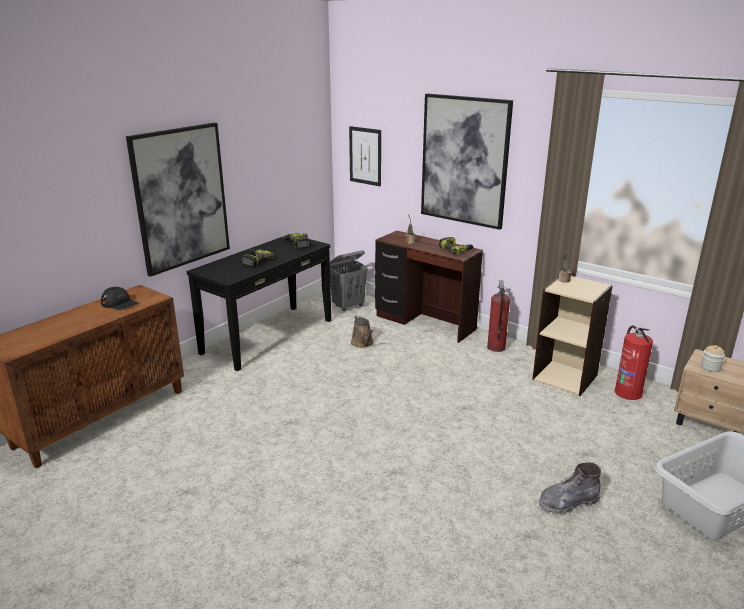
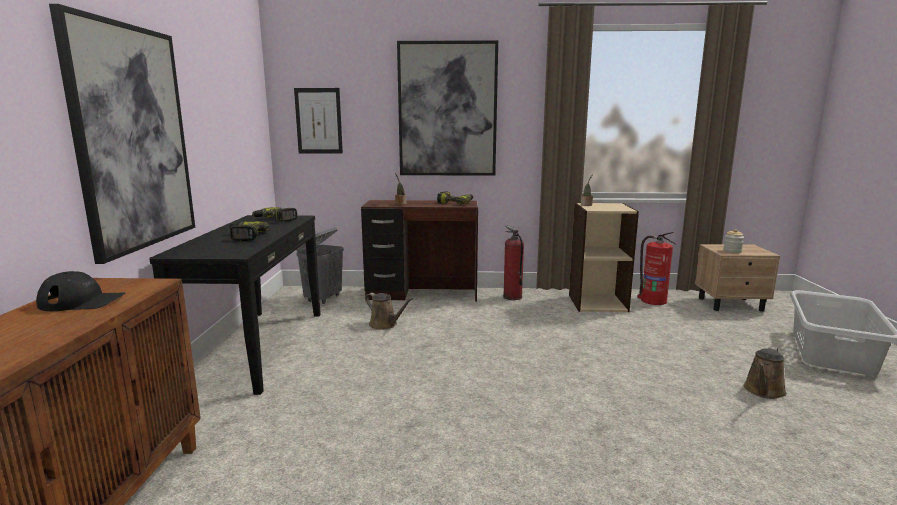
camera: 35 degrees left, 10 degrees down
(567, 503) = (763, 391): grey boot -> brown watering can

